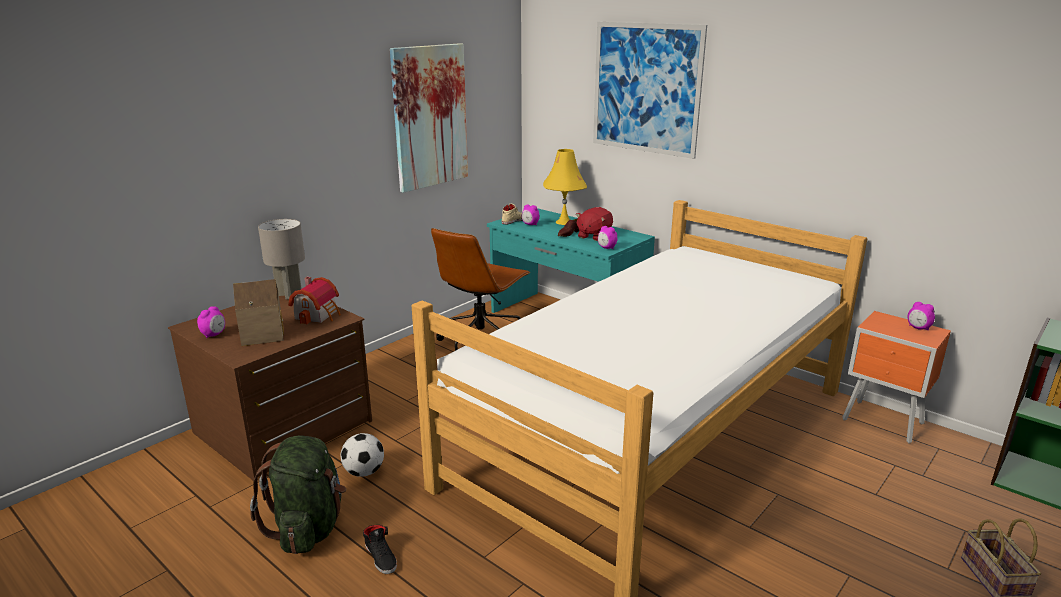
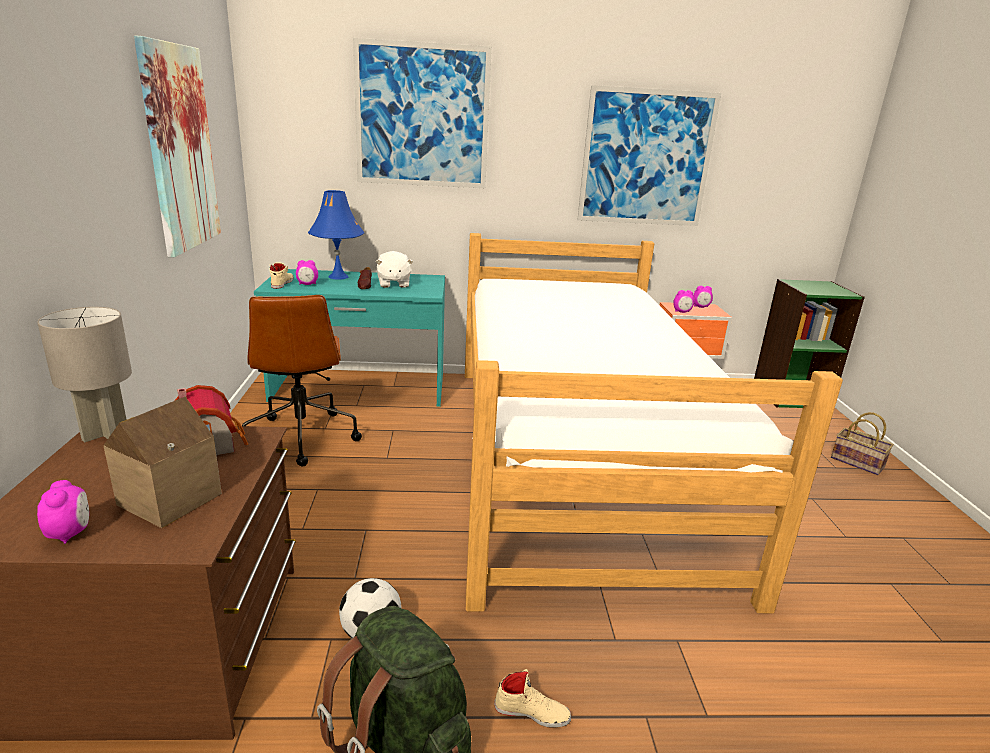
camera: 45 degrees left, 0 degrees up
(381, 557) = (532, 712): black shoe -> beige shoe
(564, 222) = (338, 277): yellow table lamp -> blue table lamp
(594, 236) = (393, 284): red plush toy -> white plush toy
(606, 248) = (426, 291): alarm clock -> alarm clock (682, 312)
(865, 142) = (646, 158): none -> picture

